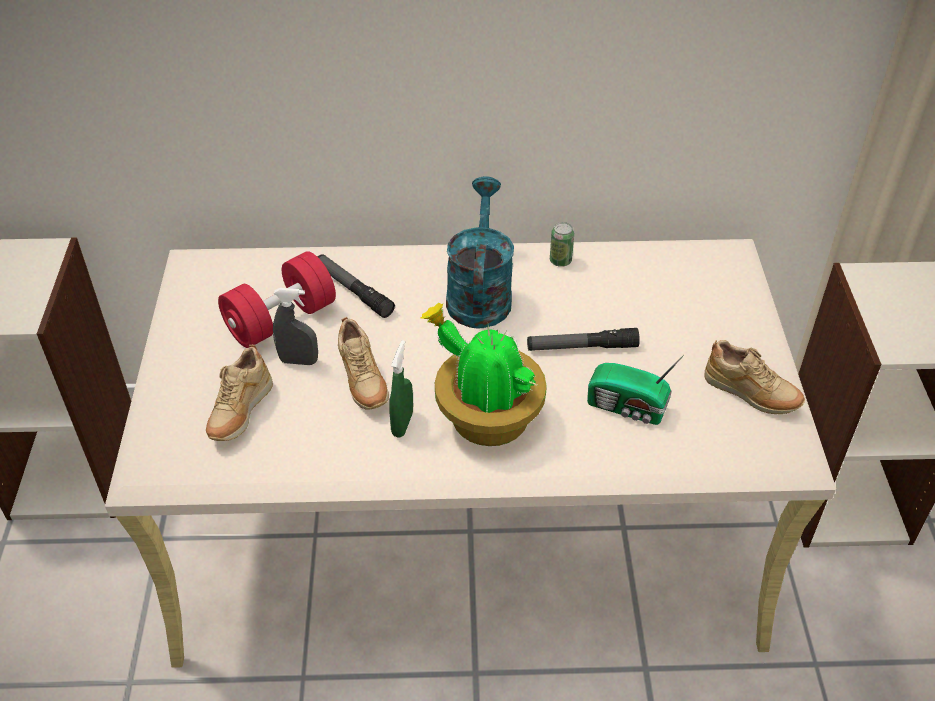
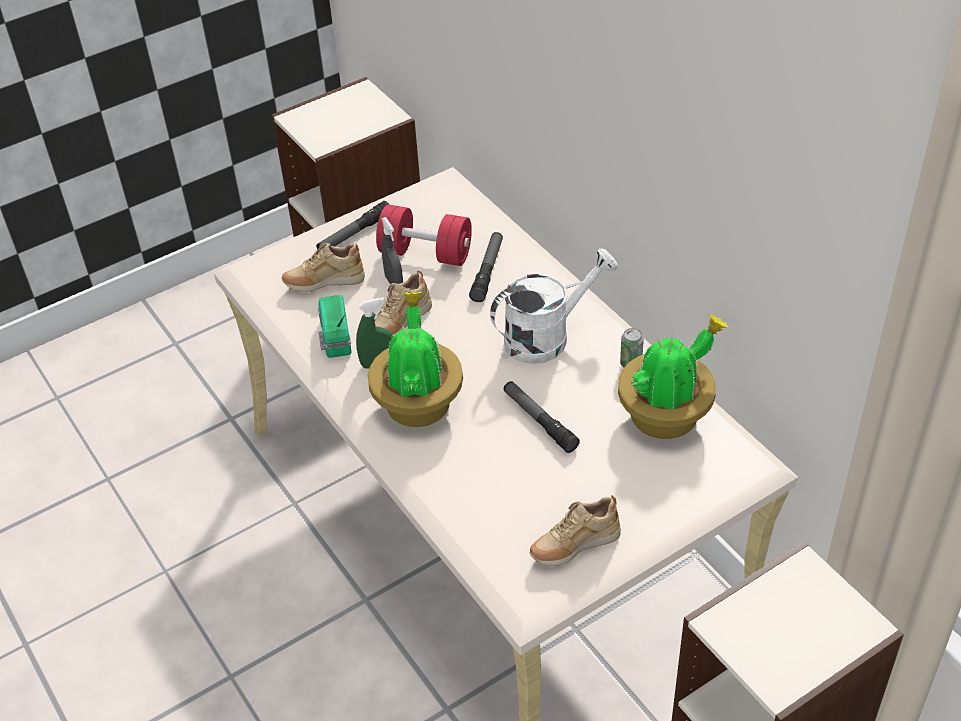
camera: 60 degrees right, 0 degrees up
(191, 357) = (354, 234): none -> flashlight
(479, 293) = (547, 336): turquoise watering can -> white watering can
(628, 408) = (495, 476): radio -> radio (335, 338)
(638, 269) = (667, 415): none -> potted plant
(750, 395) = (574, 547): beige shoe -> beige shoe turned 60 degrees clockwise

